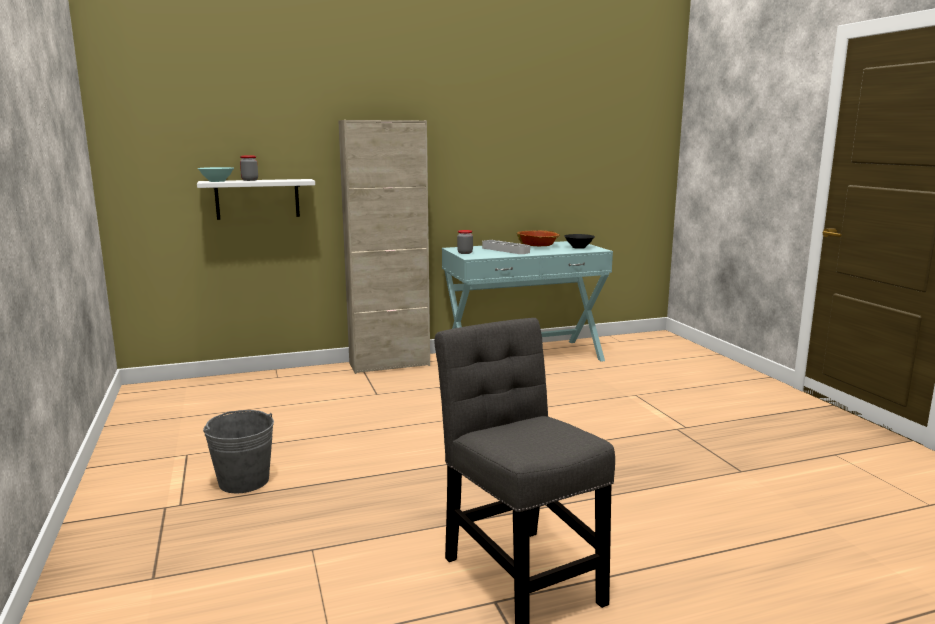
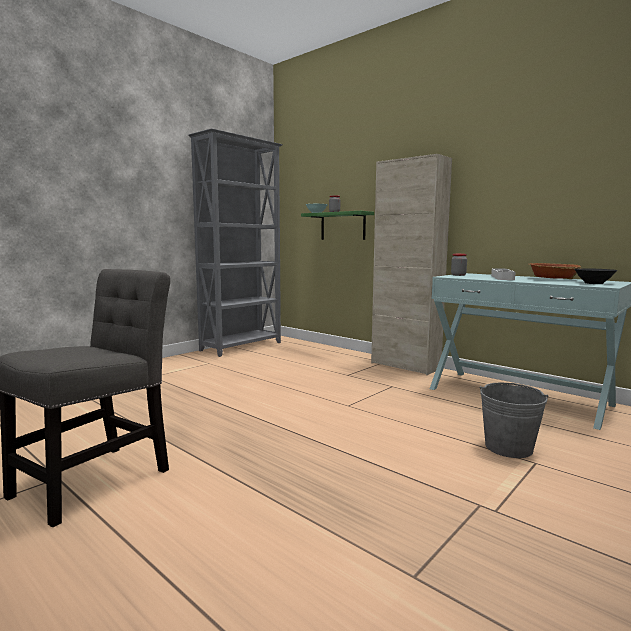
camera: 60 degrees right, 5 degrees down
(143, 417) = (242, 346): none -> grey bookcase
(244, 481) = (187, 380): grey bucket -> grey bucket (508, 447)
(257, 199) = (342, 226): white shelf -> green shelf

